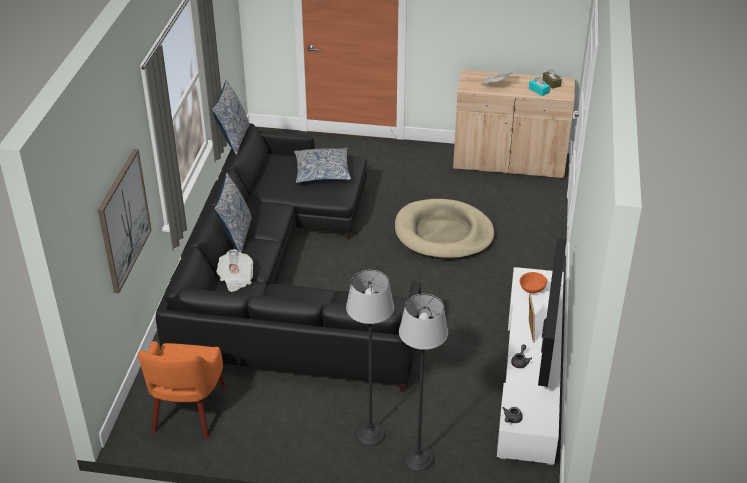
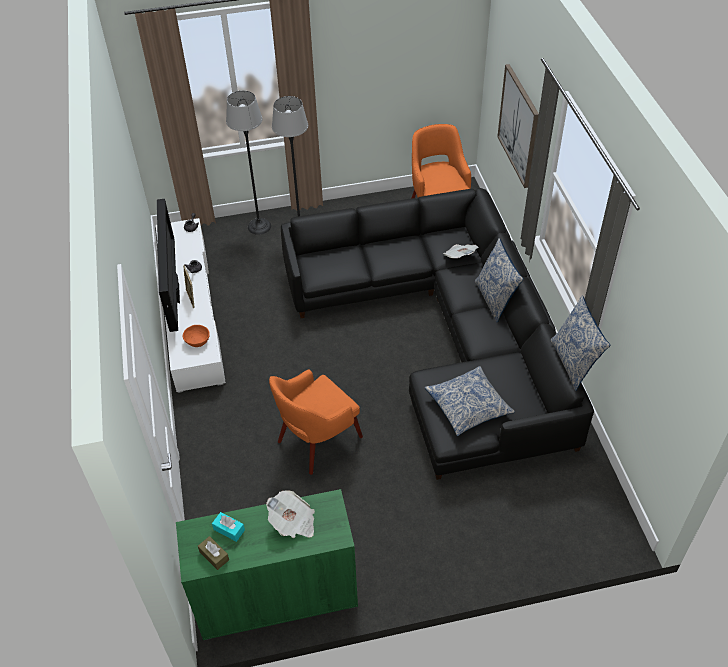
camera: 160 degrees right, 10 degrees up
(443, 234) = (317, 440): beige dog bed -> orange armchair
(509, 162) = (276, 595): beige cabinet -> green cabinet

